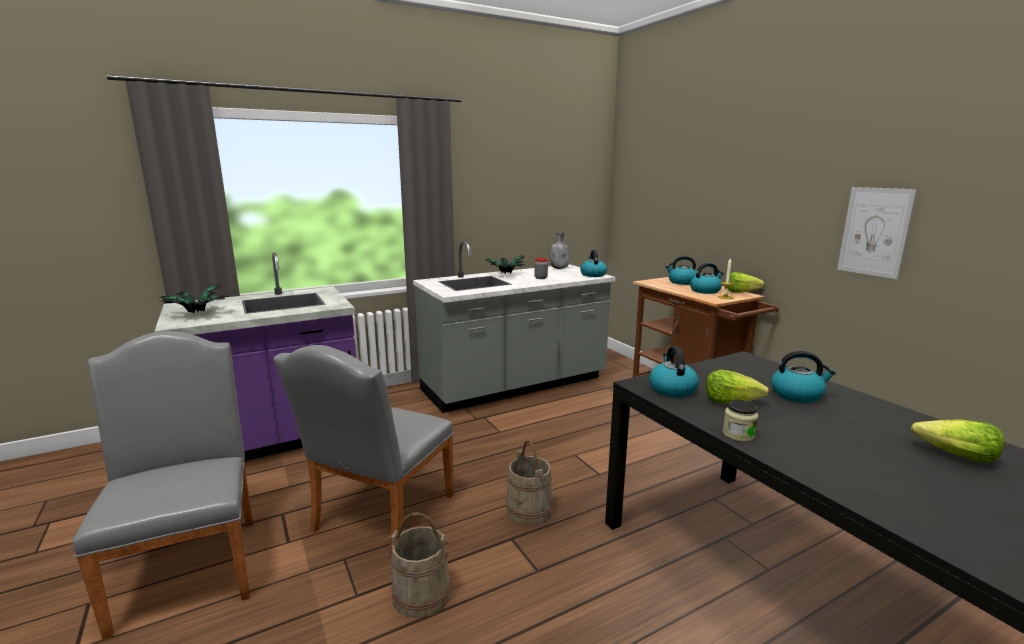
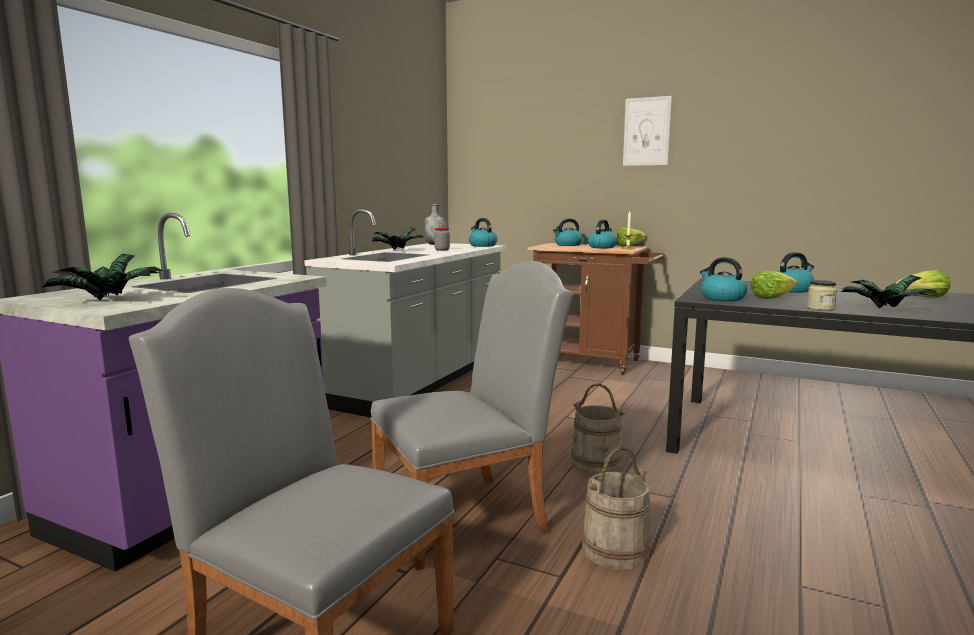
camera: 35 degrees left, 5 degrees down
(378, 517) = (470, 516): grey chair -> grey chair turned 105 degrees counterclockwise
(819, 461) = (885, 309): none -> potted plant
(874, 232) = (741, 177): picture -> picture (646, 131)

